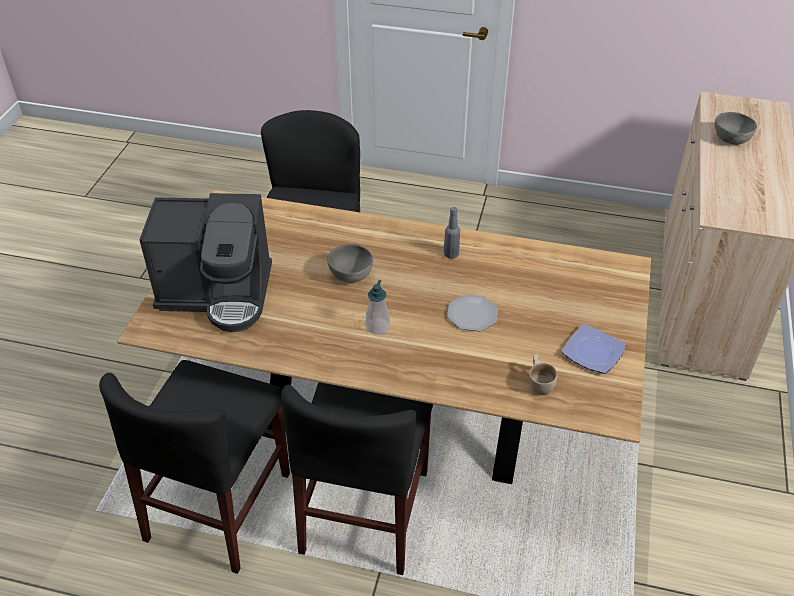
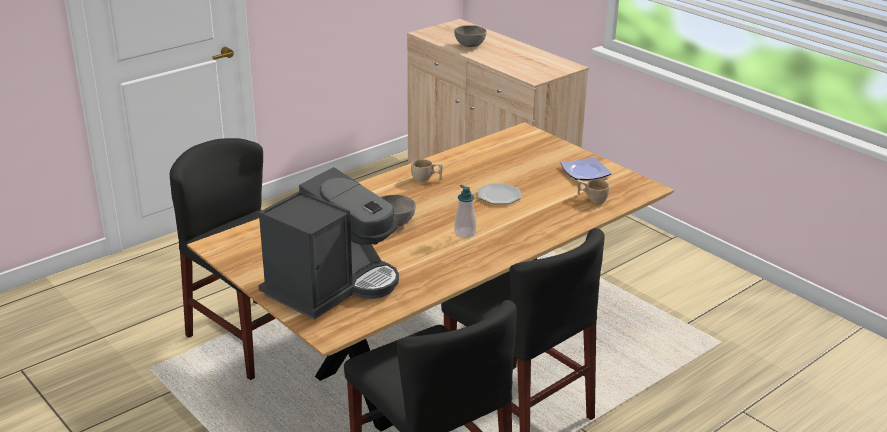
camera: 55 degrees left, 15 degrees down
(451, 254) = (426, 179): grey bottle -> beige cup

